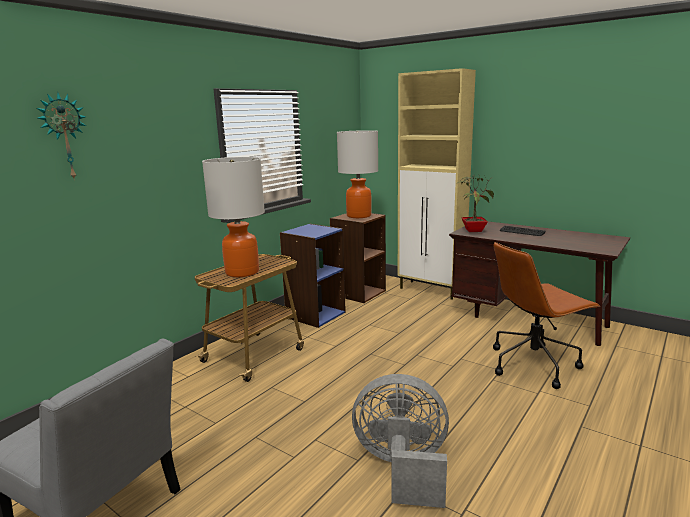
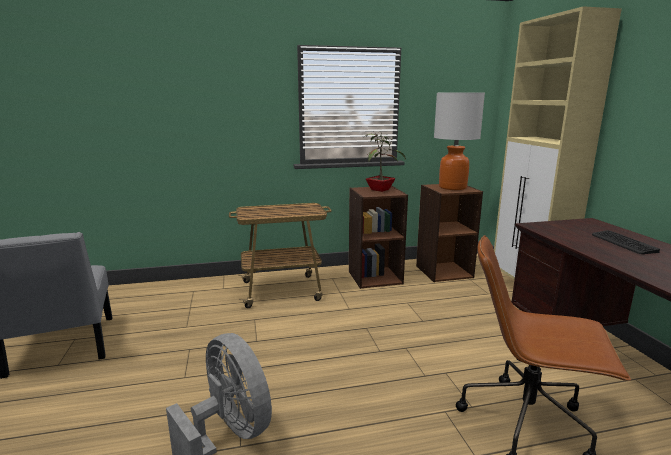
camera: 40 degrees right, 0 degrees up
(64, 137) = (154, 80): wall clock -> none
(242, 272) = (271, 212): table lamp -> none
(315, 315) = (375, 277): blue bookcase -> brown bookcase
(473, 230) = (555, 226): potted plant -> potted plant (380, 189)

